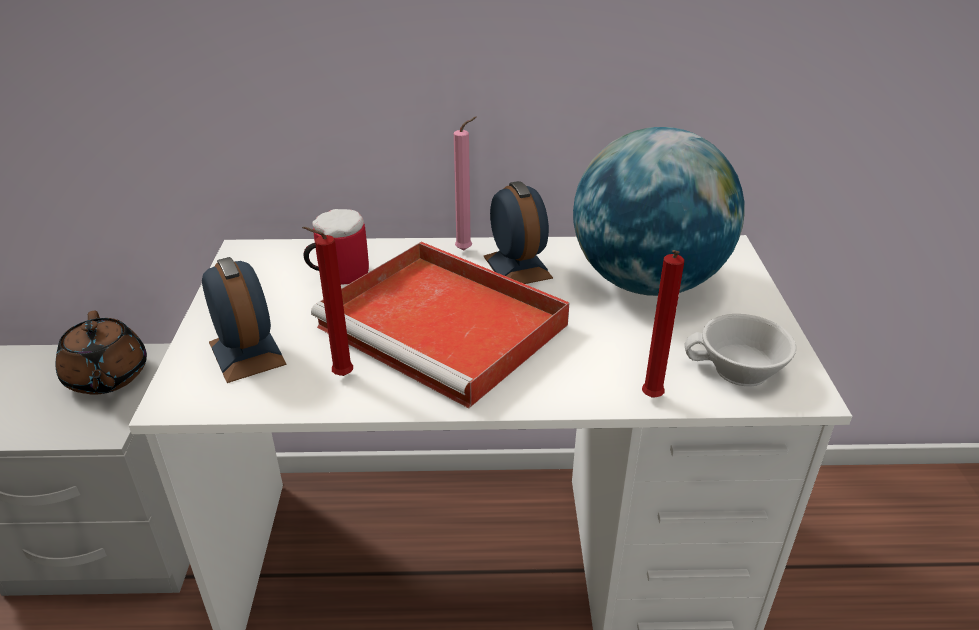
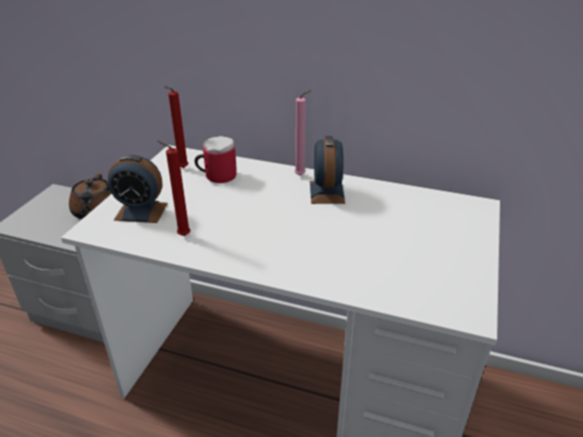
camera: 20 degrees right, 0 degrees up
(247, 353) = (141, 211): alarm clock -> alarm clock turned 105 degrees clockwise
(447, 327) = (260, 220): red tray -> none
(647, 282) = (406, 218): globe -> none
(650, 399) = (359, 293): red candle -> red candle (181, 168)
(738, 371) = (432, 290): white cup -> none

